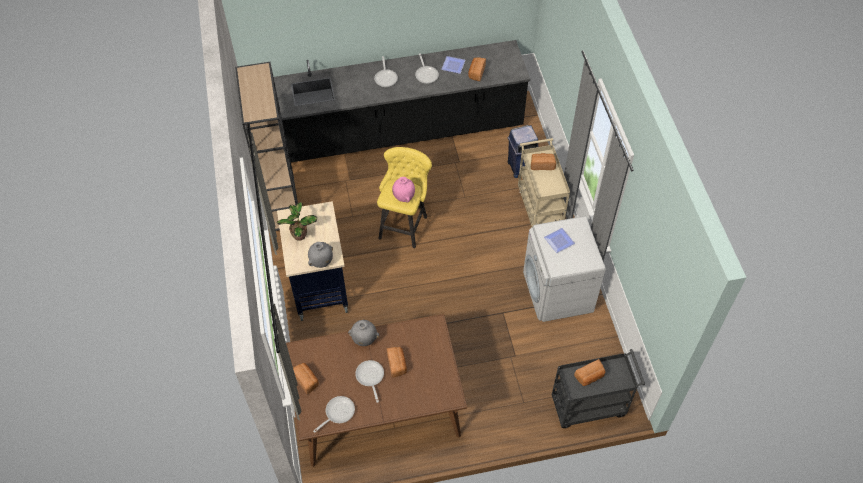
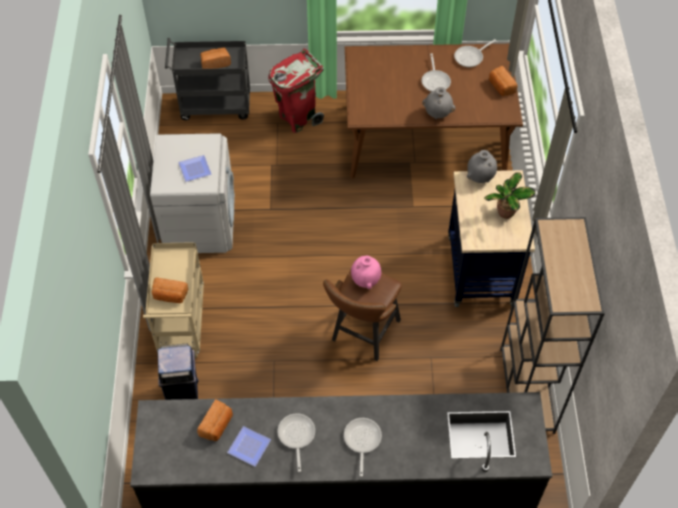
camera: 170 degrees left, 0 degrees up
(397, 364) = (406, 87): bread -> none
(405, 222) = (362, 337): yellow stool -> brown stool
(505, 412) = (298, 118): none -> red trash can

